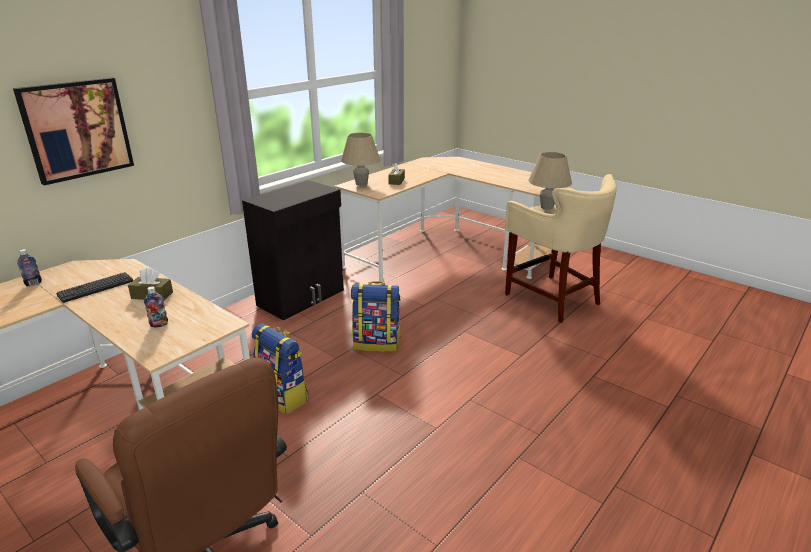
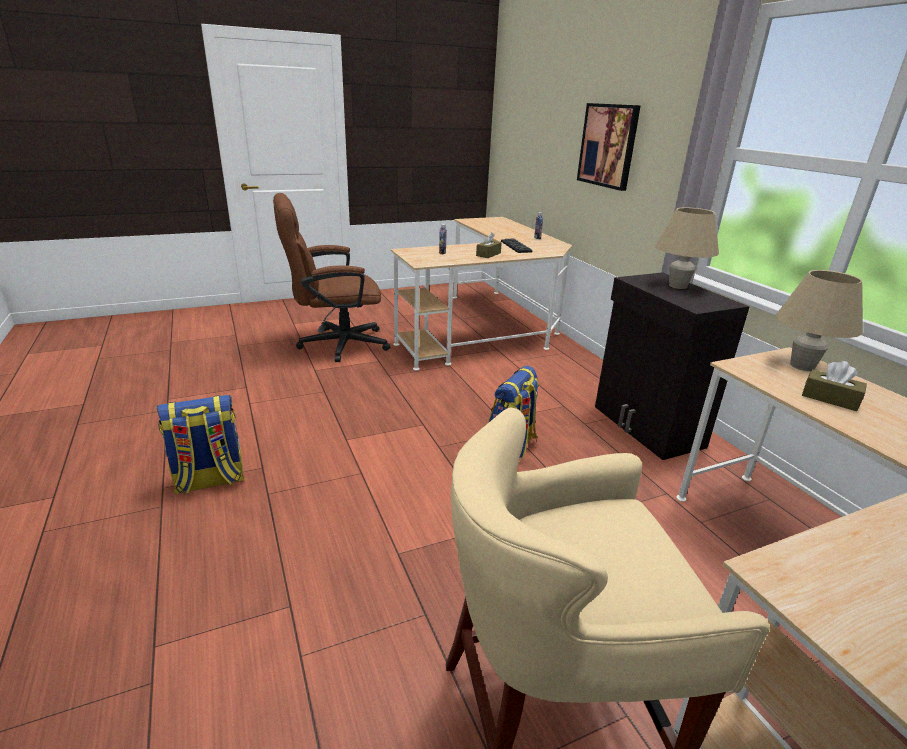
camera: 115 degrees right, 0 degrees up
(283, 396) = (459, 385): backpack -> backpack (209, 481)
(547, 207) = (650, 556): beige table lamp -> beige table lamp (677, 286)

